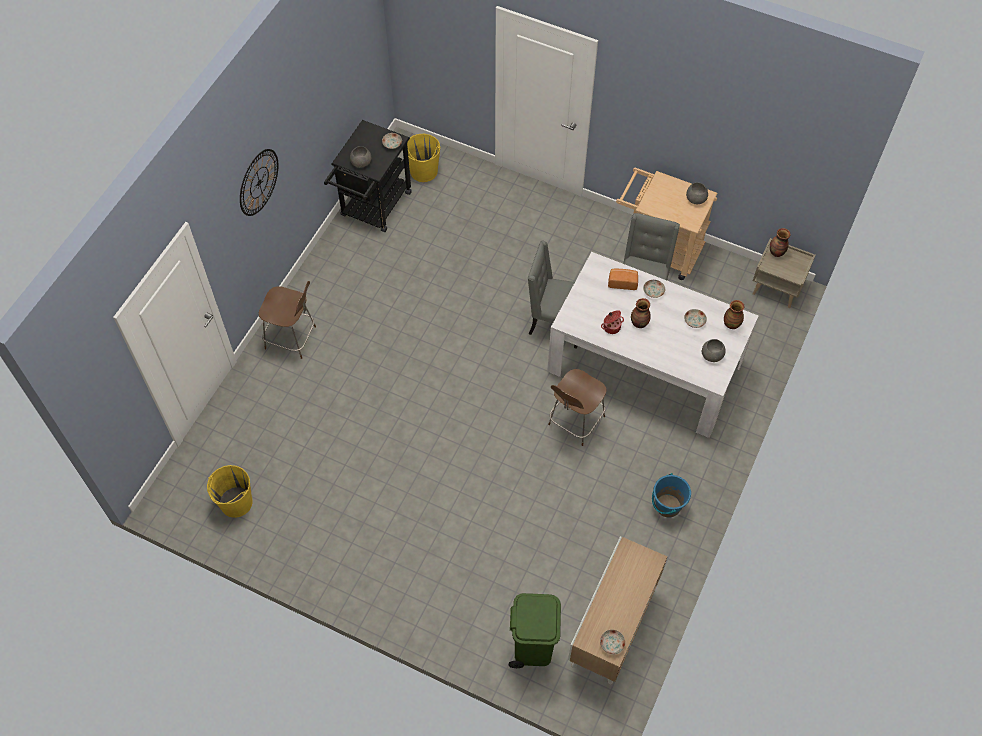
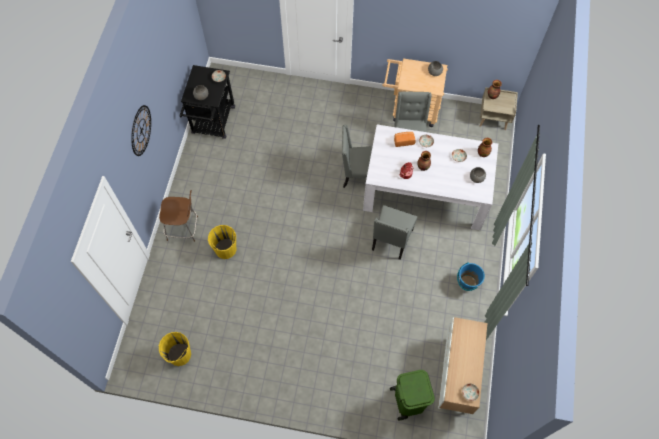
camera: 15 degrees left, 5 degrees up
(423, 171) = (239, 90): yellow bucket -> yellow bucket (225, 249)
(575, 422) = (391, 240): brown stool -> grey chair

